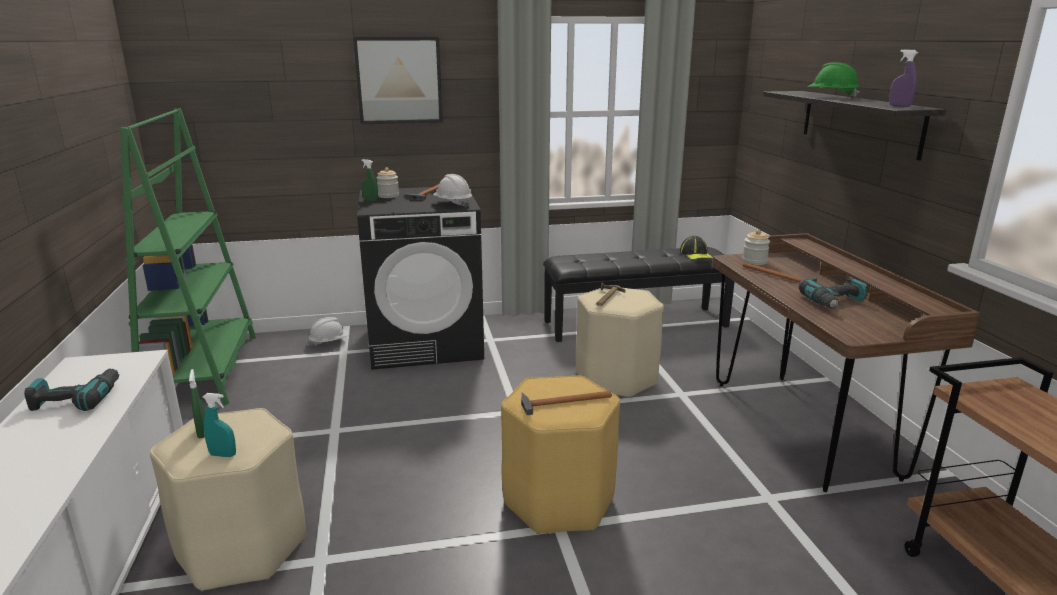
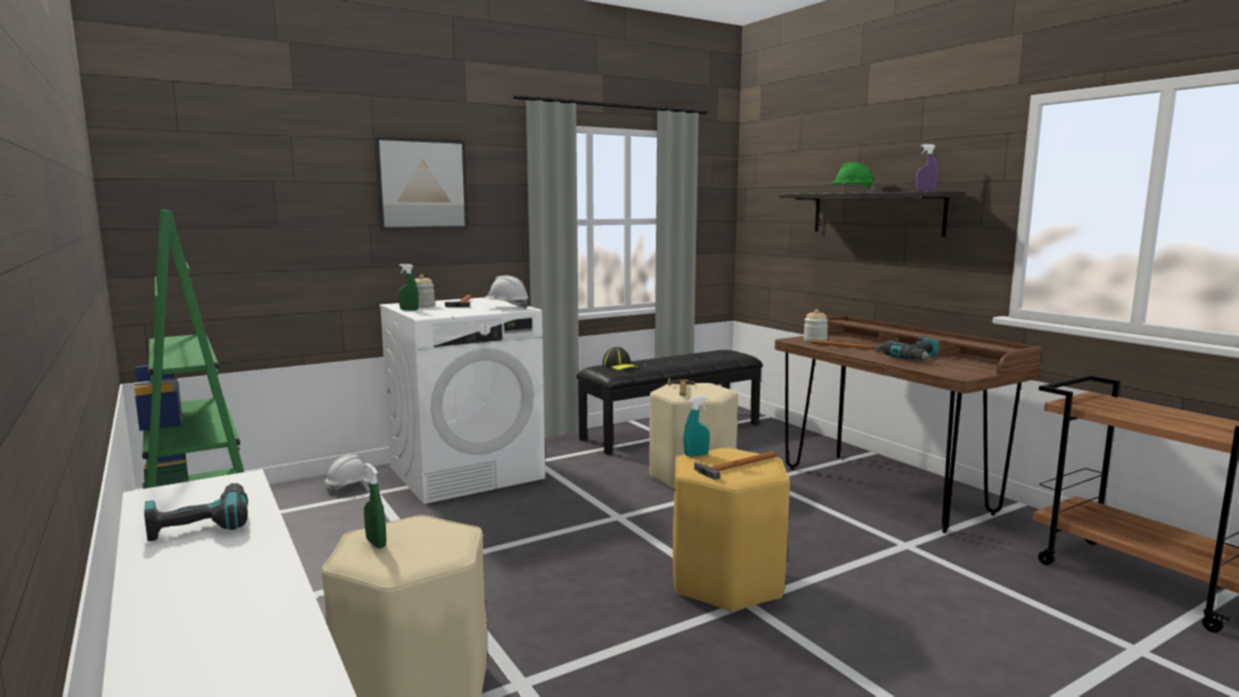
camera: 20 degrees left, 10 degrees down
(223, 455) = (427, 557): turquoise spray bottle -> turquoise spray bottle (696, 455)
(426, 342) = (466, 472): black washing machine -> white washing machine
(696, 254) = (722, 355): cap -> cap (620, 366)

